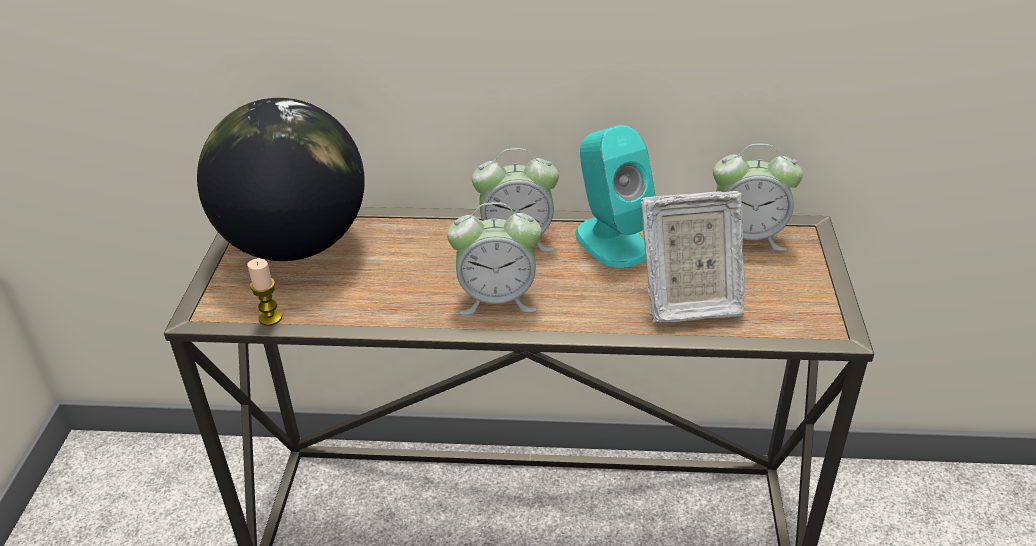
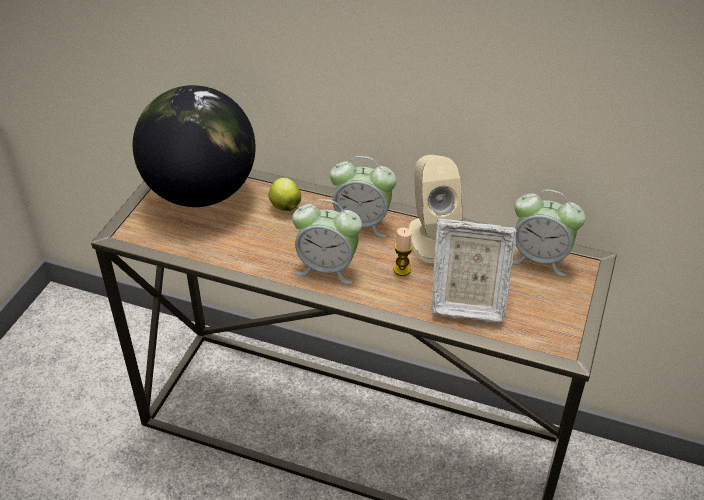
camera: 15 degrees right, 5 degrees up
(270, 318) = (164, 247): candle -> candle (402, 270)
(411, 240) = (285, 206): none -> apple
(611, 241) = (432, 239): turquoise speaker -> beige speaker

